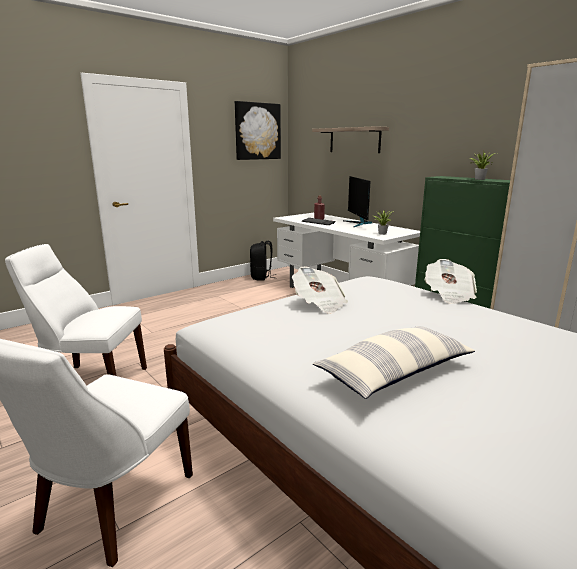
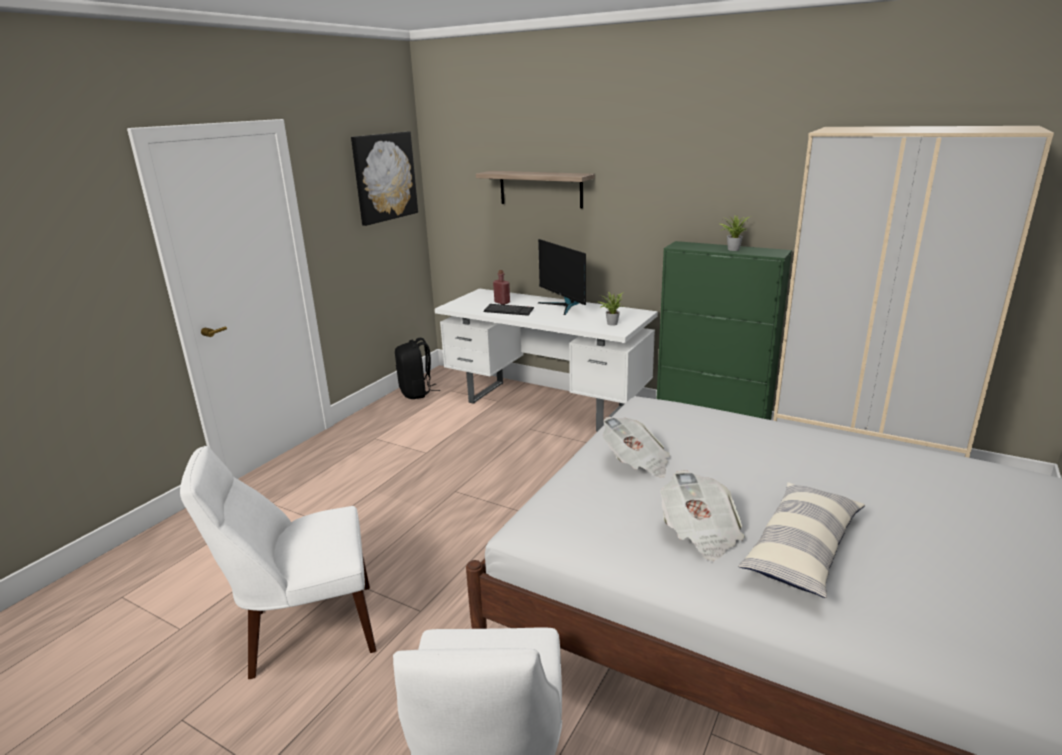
camera: 20 degrees left, 5 degrees up
(449, 295) = (759, 417): newspaper -> newspaper (700, 533)

